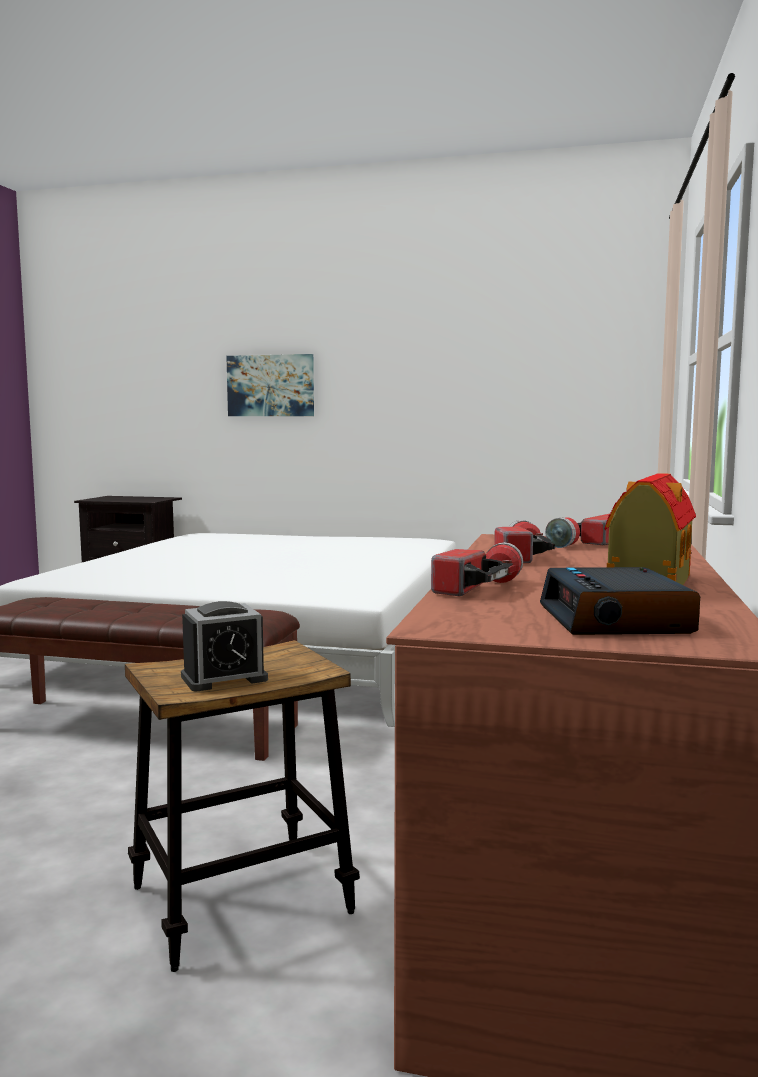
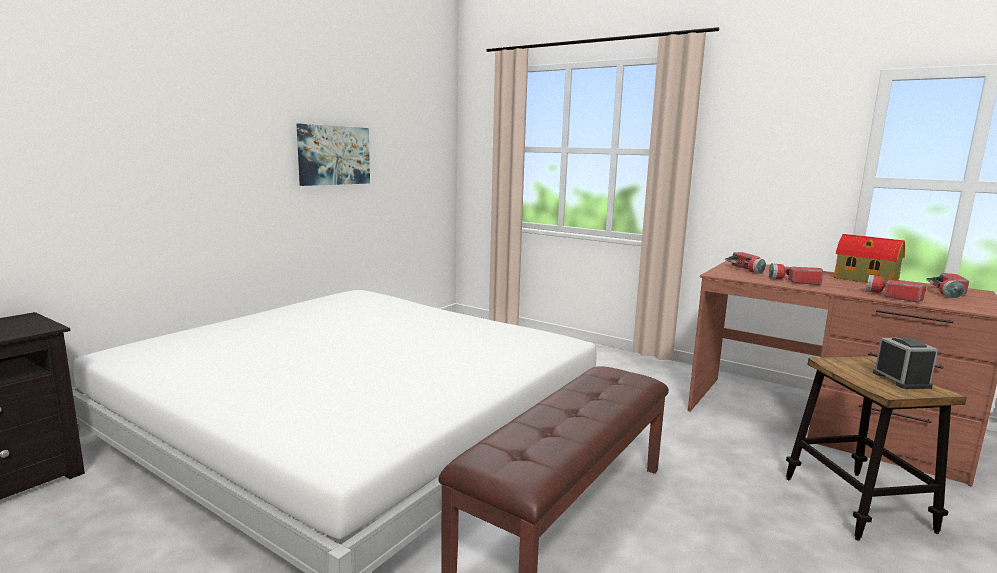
camera: 70 degrees left, 5 degrees up
(271, 385) = (162, 149): picture -> picture (334, 155)
(616, 620) = (947, 293): alarm clock -> flashlight

